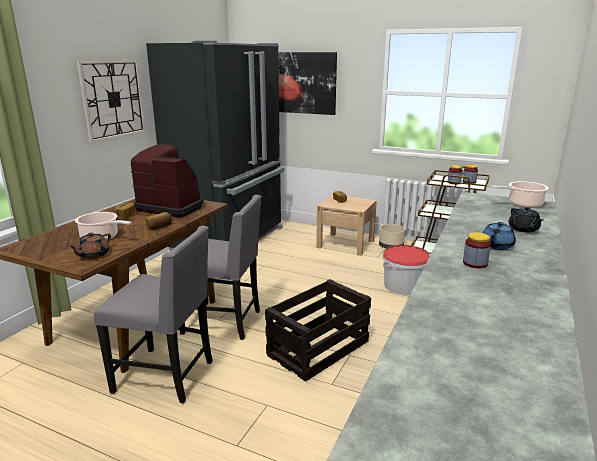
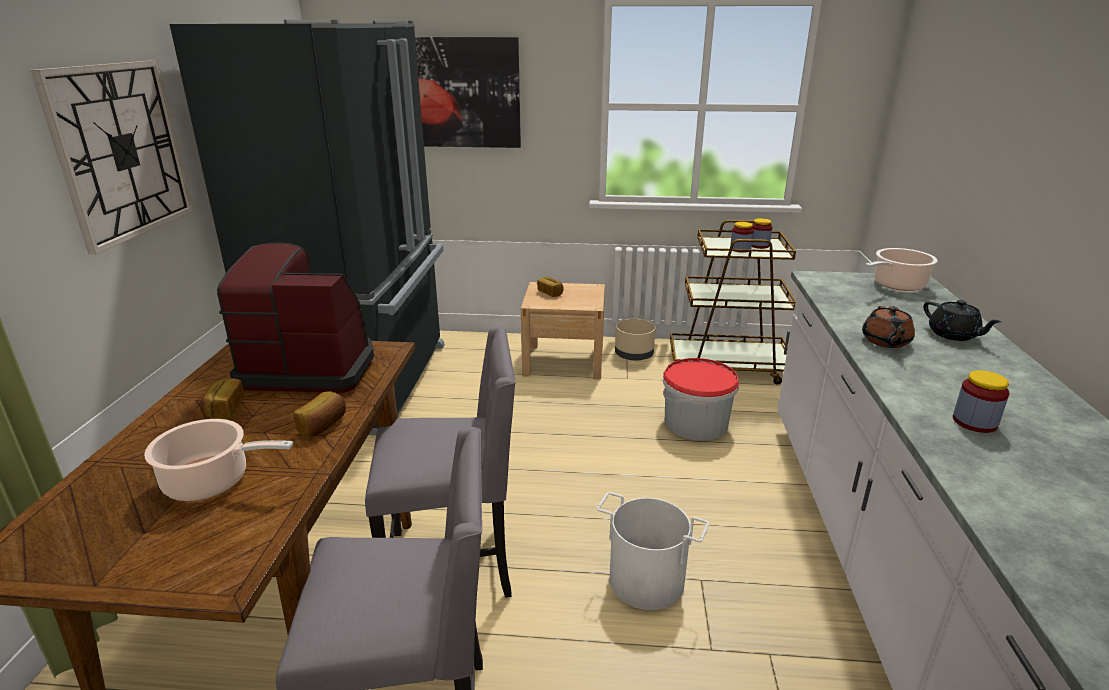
camera: 20 degrees left, 5 degrees up
(93, 255) = (227, 538): brown teapot -> brown teapot (885, 342)
(318, 349) = (646, 581): crate -> white bucket
(496, 246) = (959, 377): blue teapot -> none

